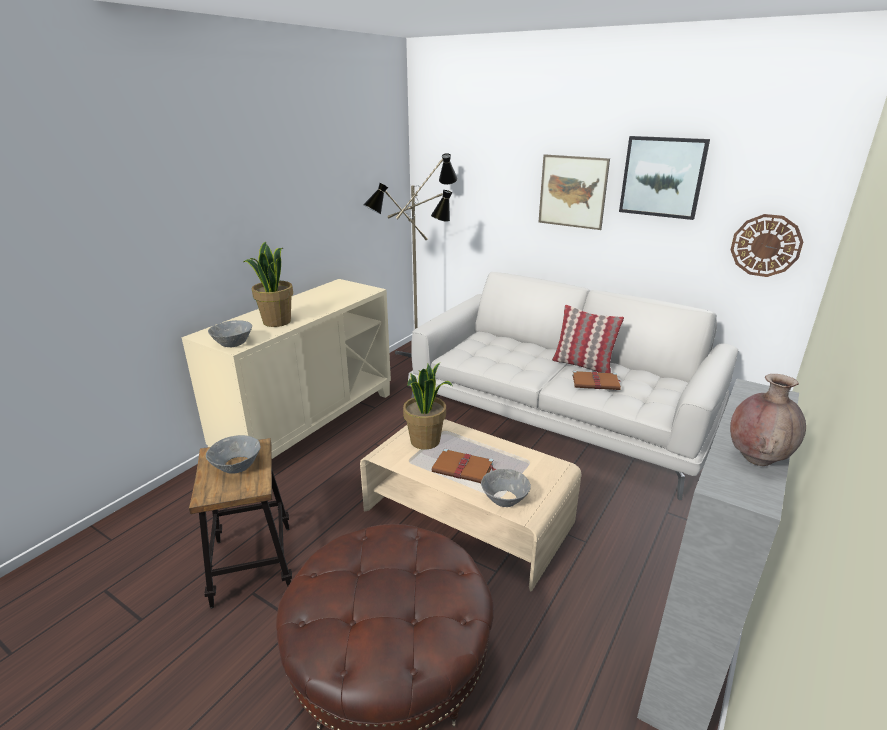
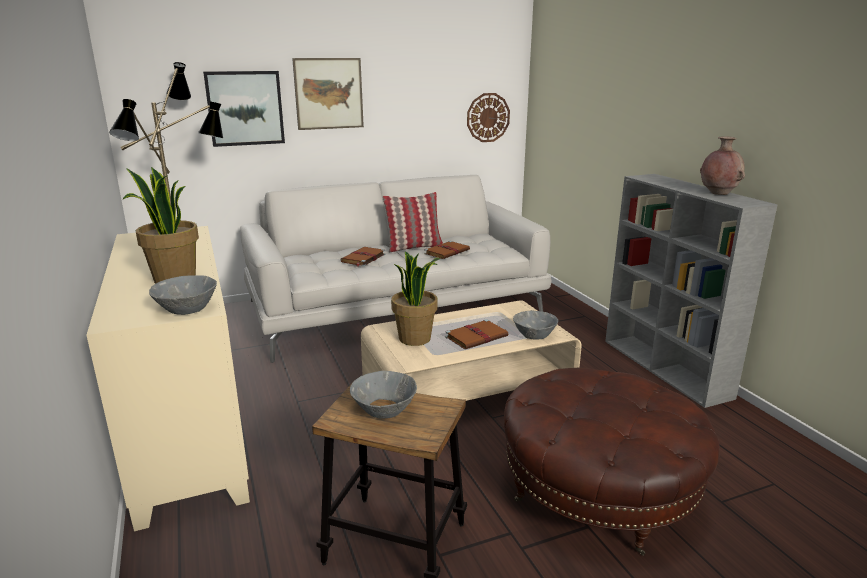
camera: 55 degrees left, 5 degrees down
(518, 356) = (363, 258): none -> brown book
(662, 177) = (407, 71): picture -> picture (245, 108)

